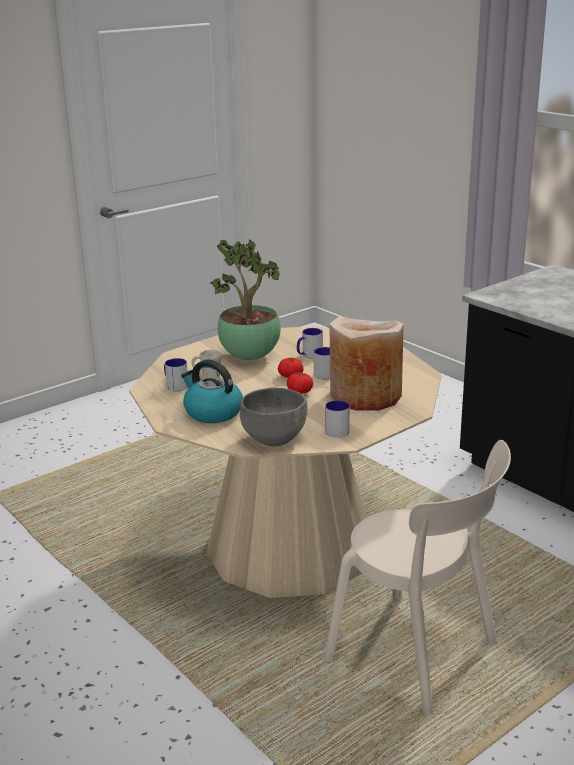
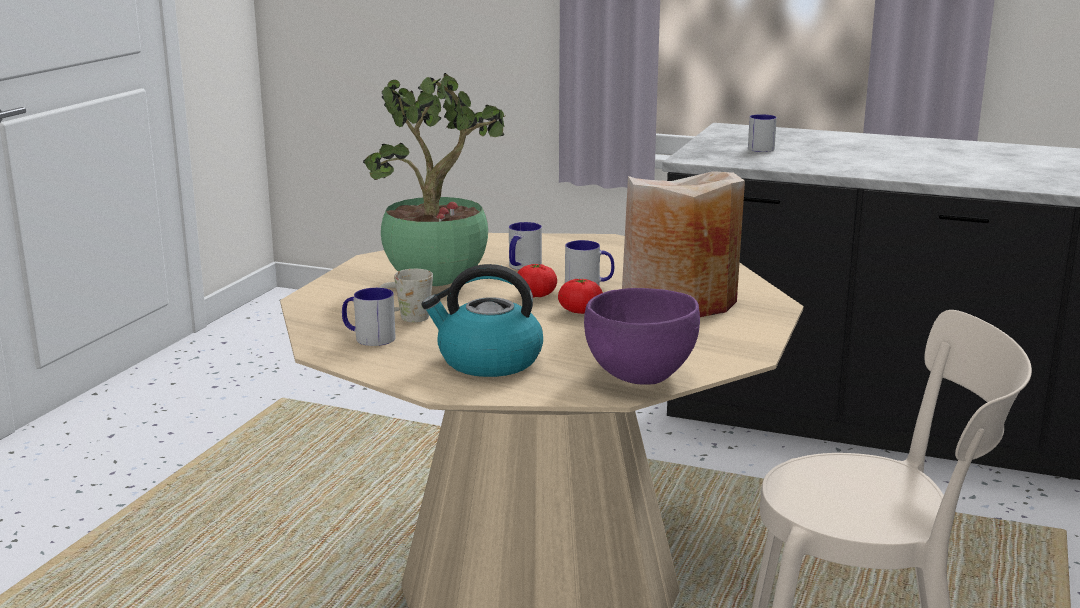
camera: 30 degrees left, 5 degrees down
(274, 439) = (640, 375): grey bowl -> purple bowl
(339, 430) = (712, 345): mug -> mug (759, 148)

